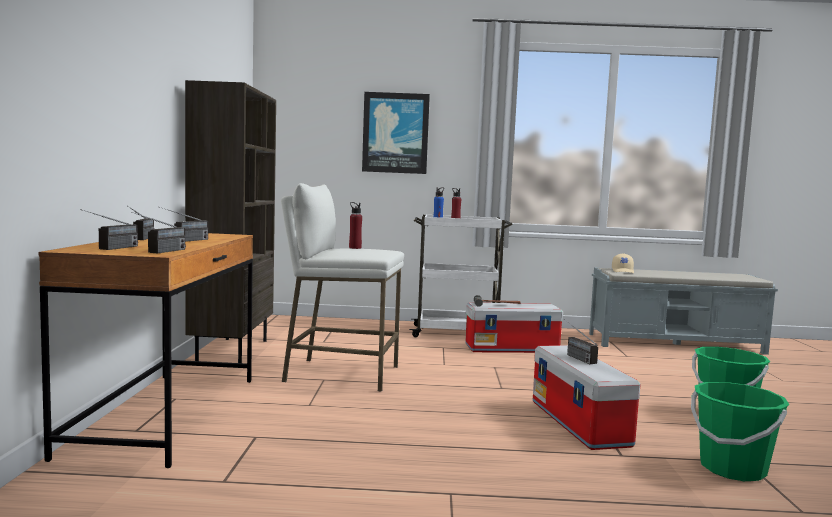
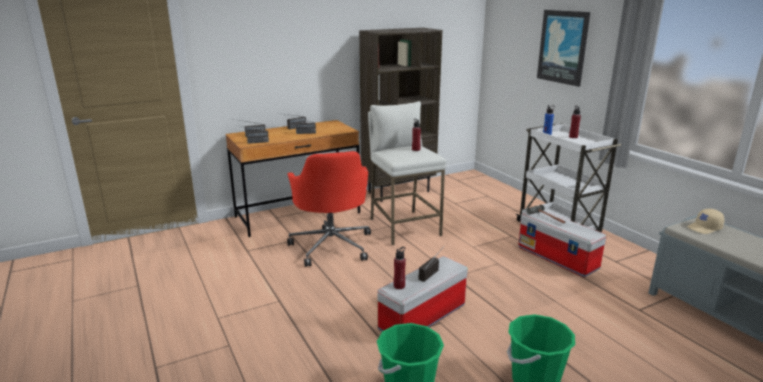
camera: 60 degrees right, 15 degrees up
(323, 420) = (332, 245): none -> red office chair
(599, 373) = (399, 286): none -> red bottle

